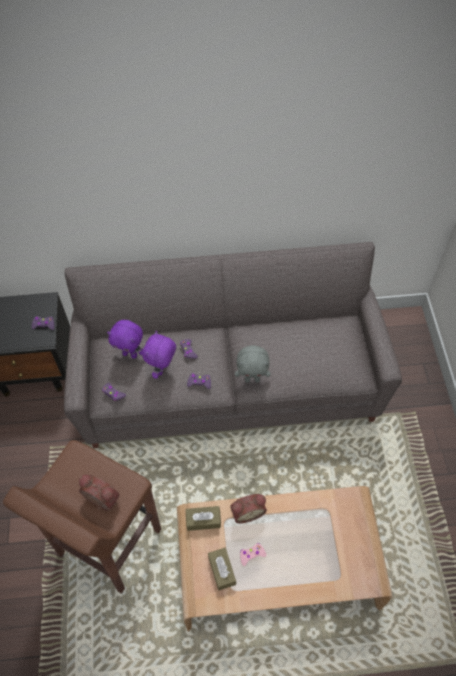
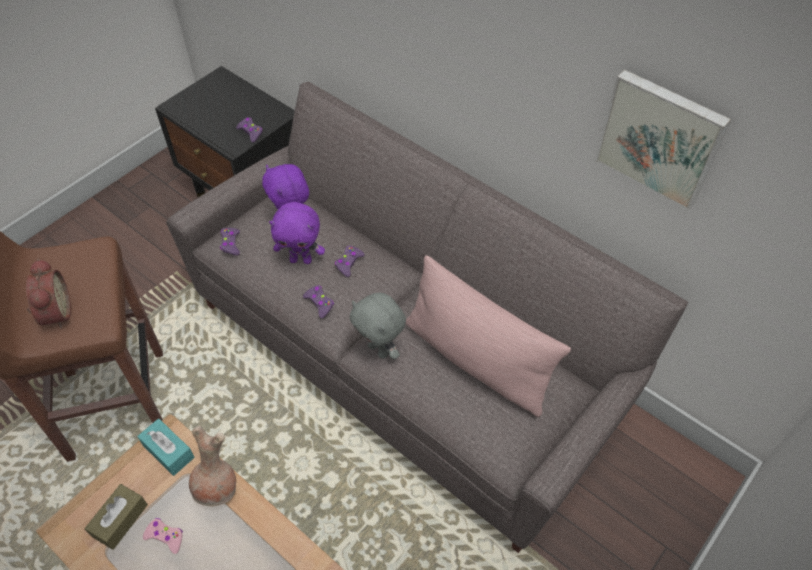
camera: 45 degrees right, 5 degrees down
(162, 369) = (301, 260): purple plush toy -> purple plush toy turned 150 degrees counterclockwise
(203, 520) = (168, 451): brown tissue box -> turquoise tissue box
(247, 512) = (217, 488): alarm clock -> brown vase
(301, 345) = (477, 360): none -> pink pillow
(335, 173) = (660, 138): none -> picture

